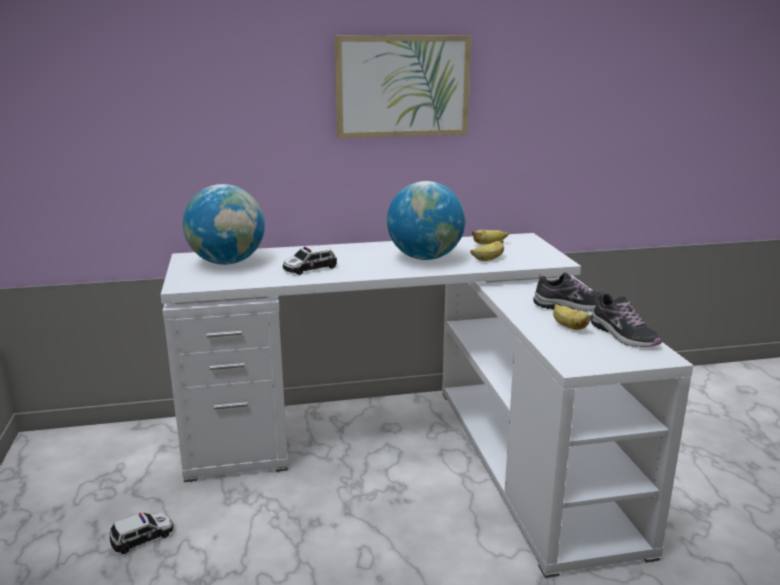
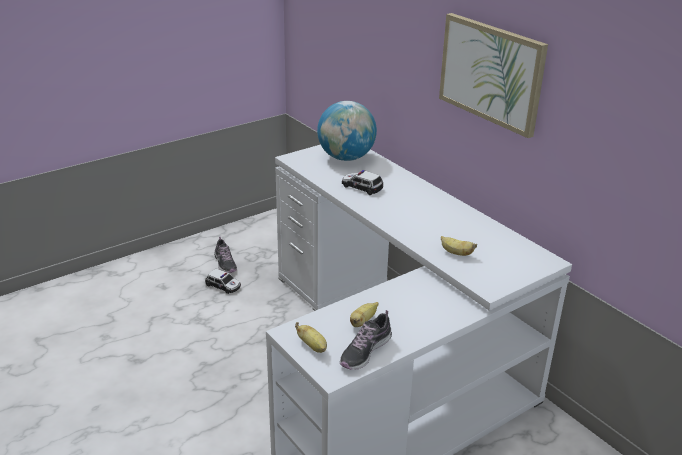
camera: 65 degrees right, 10 degrees up
(425, 258) = (430, 224): globe -> none
(488, 244) = (502, 246): banana -> banana (313, 347)
(571, 306) = (412, 318): shoe -> shoe (225, 263)

